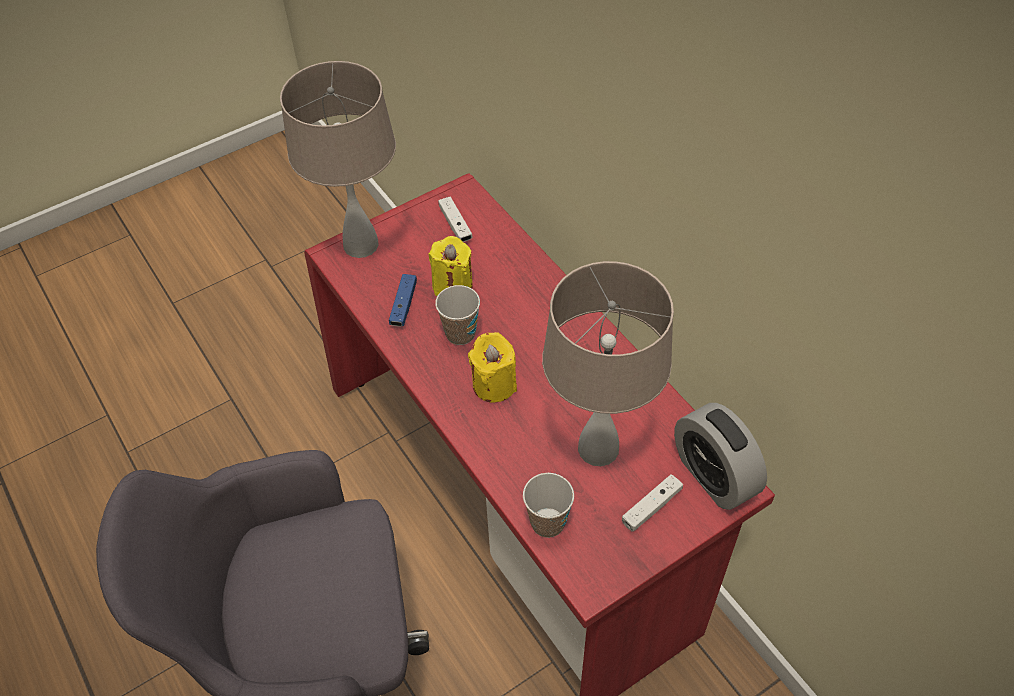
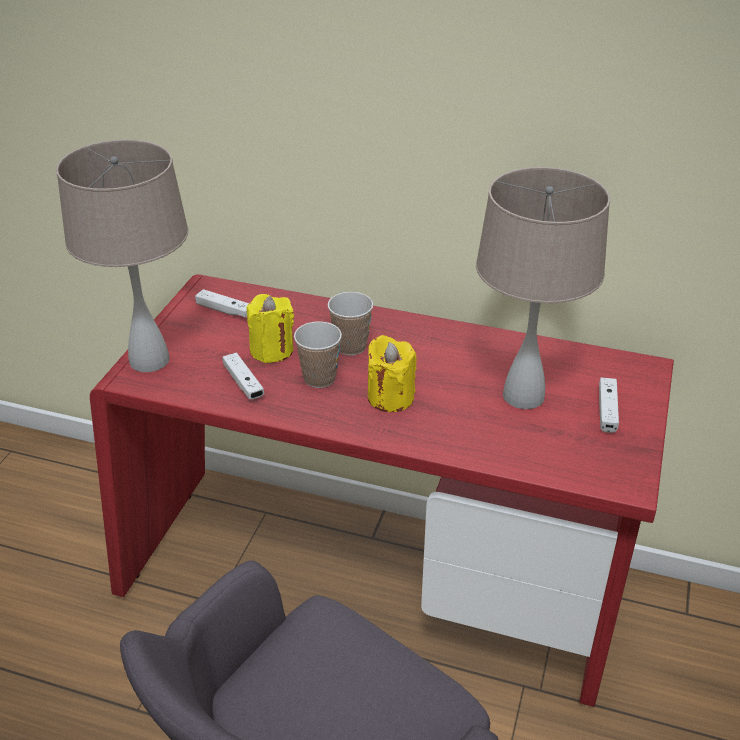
camera: 40 degrees left, 15 degrees down
(403, 305) = (243, 383): blue game controller -> white game controller
(547, 523) = (547, 463): cup -> cup (351, 346)
(713, 476) = (622, 369): alarm clock -> none

